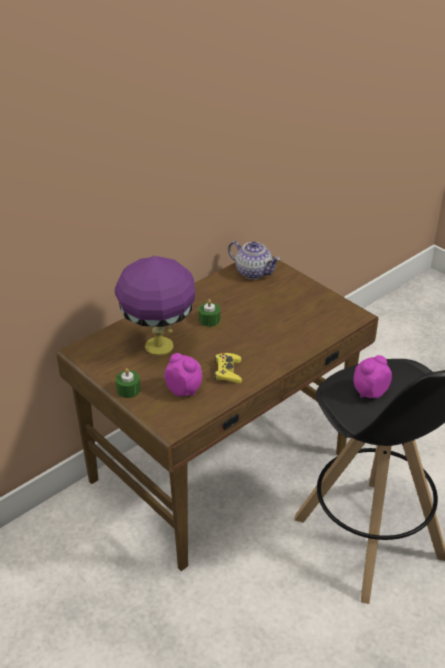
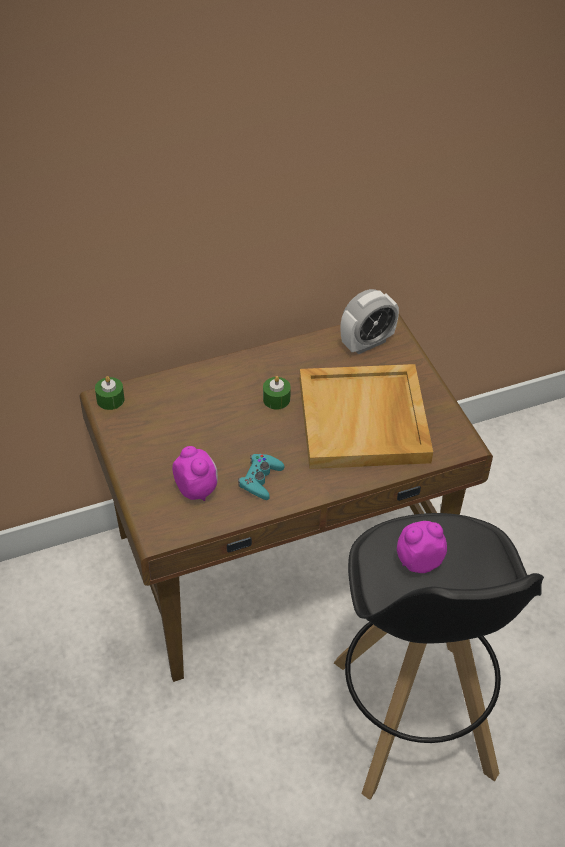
camera: 20 degrees right, 10 degrees up
(128, 390) = (134, 469): green candle -> green candle (110, 399)
(158, 347) = (197, 421): purple table lamp -> none
(228, 371) = (260, 479): yellow game controller -> turquoise game controller
(253, 272) = (367, 343): teapot -> alarm clock
(280, 318) = (364, 421): none -> beige tray

